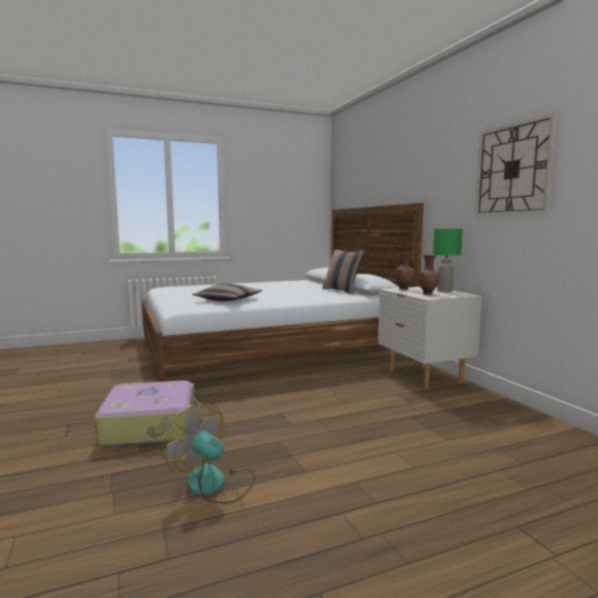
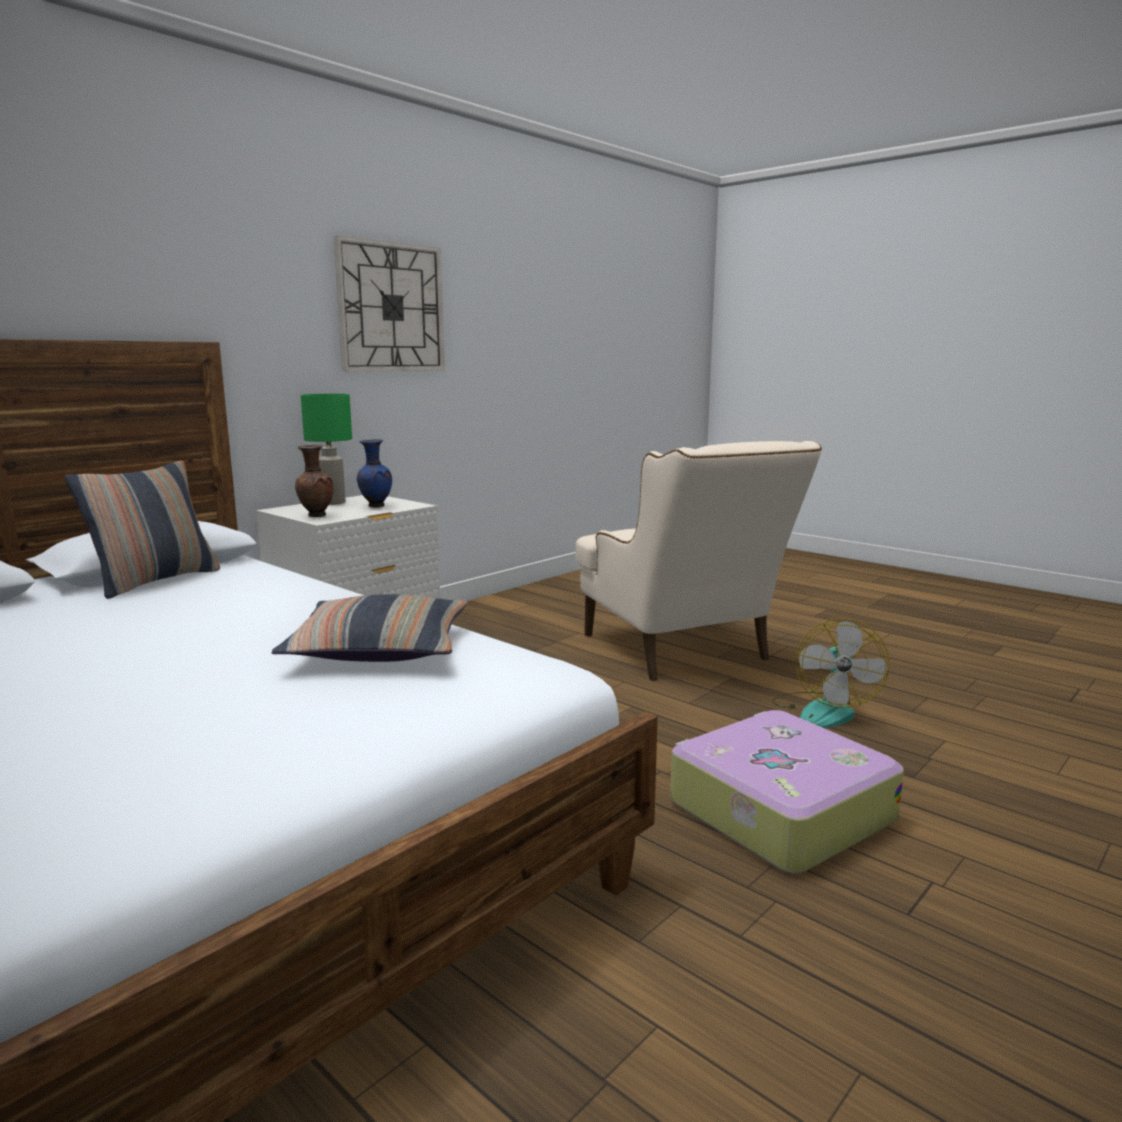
camera: 115 degrees left, 5 degrees up
(373, 468) = (683, 653): none -> beige armchair
(427, 294) = (375, 506): brown vase -> blue vase

